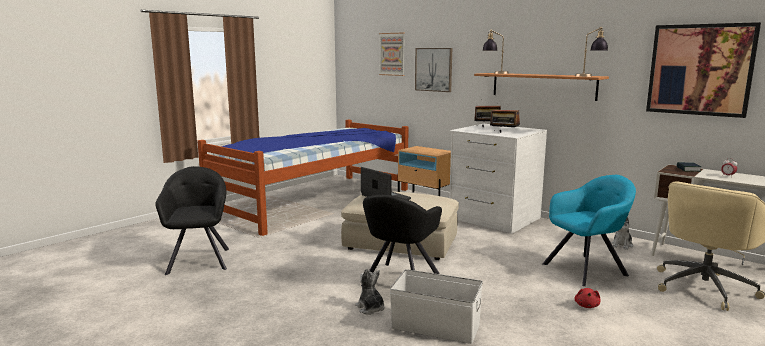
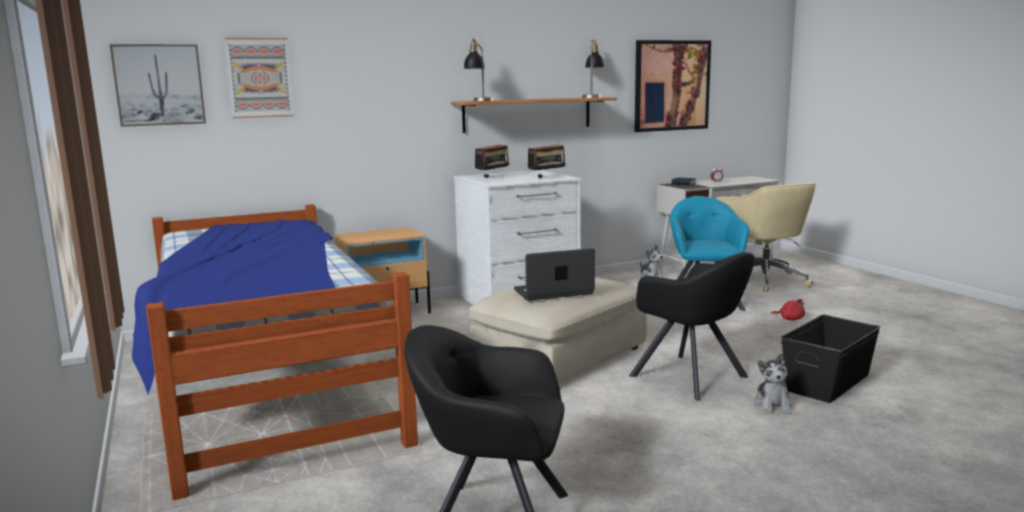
camera: 65 degrees left, 0 degrees up
(370, 308) = (772, 405): plush toy -> plush toy turned 75 degrees counterclockwise
(433, 69) = (355, 101): picture -> picture (159, 85)
(436, 327) = (828, 382): white storage box -> black storage box

